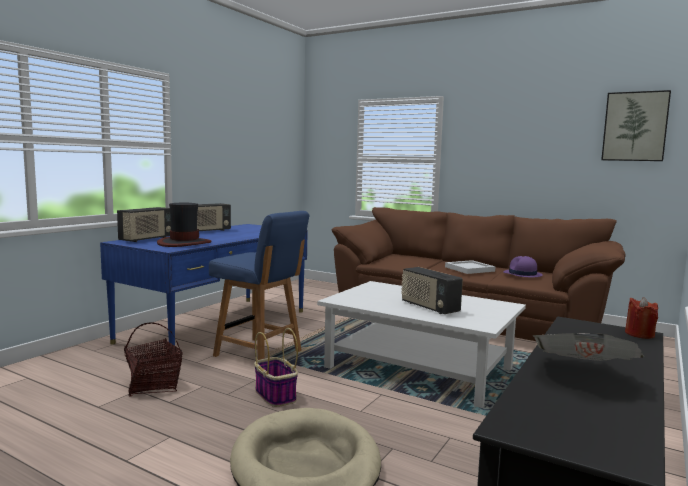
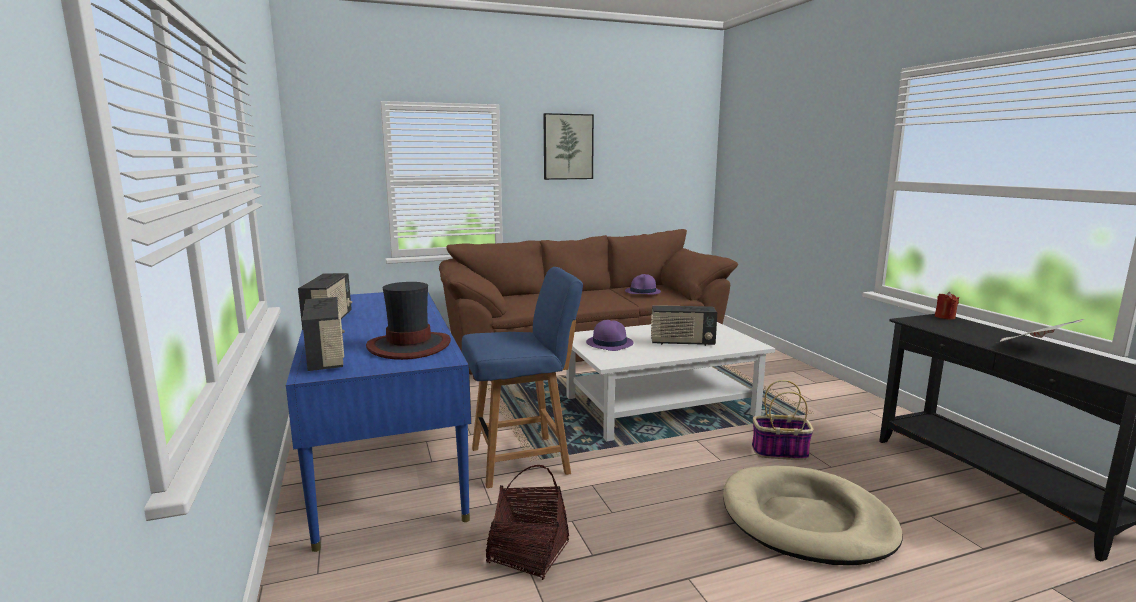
camera: 50 degrees left, 5 degrees up
(275, 395) = (644, 487): basket -> basket (779, 452)
(378, 293) = (609, 343): none -> purple hat
(470, 269) = (599, 297): white tray -> none
(635, 126) = (675, 145): picture -> picture (568, 147)

